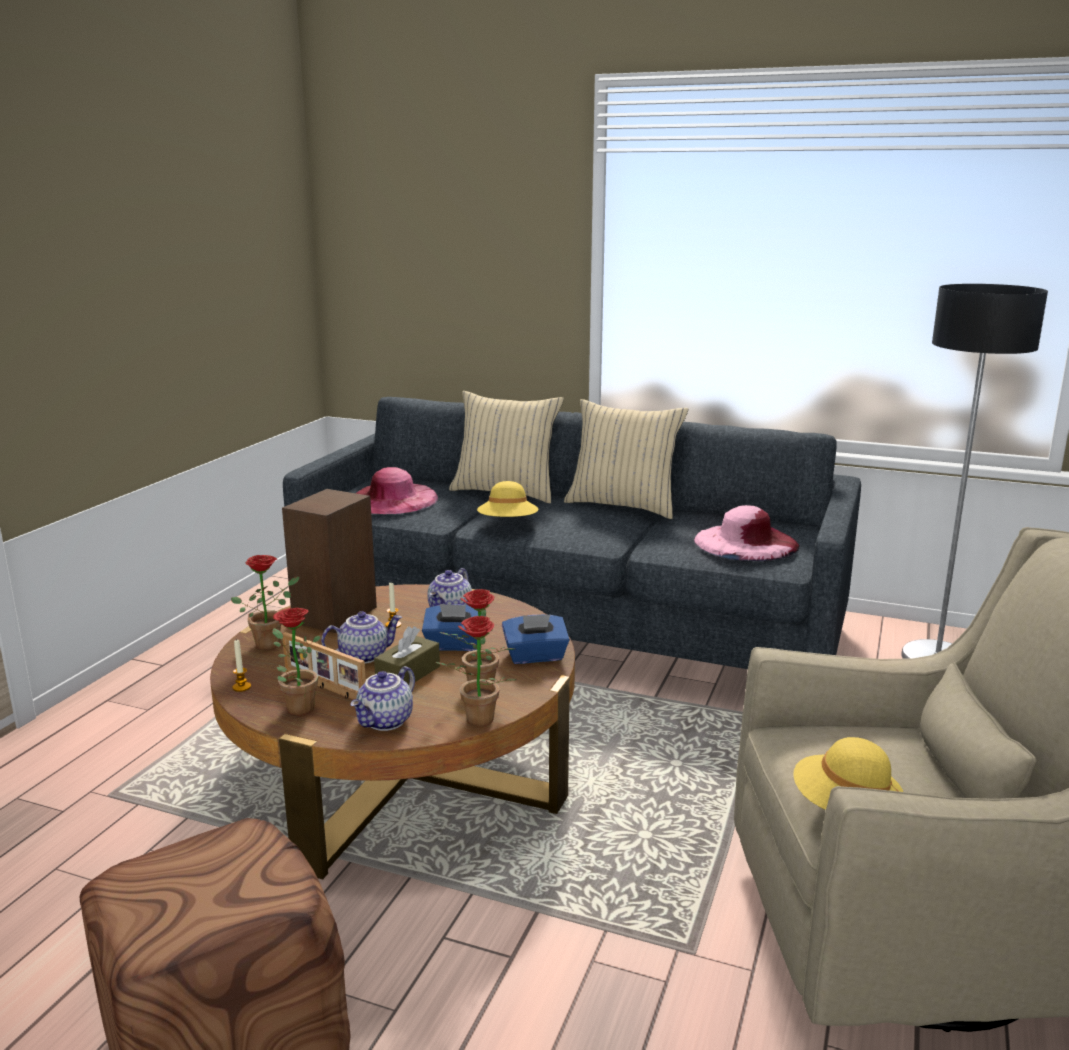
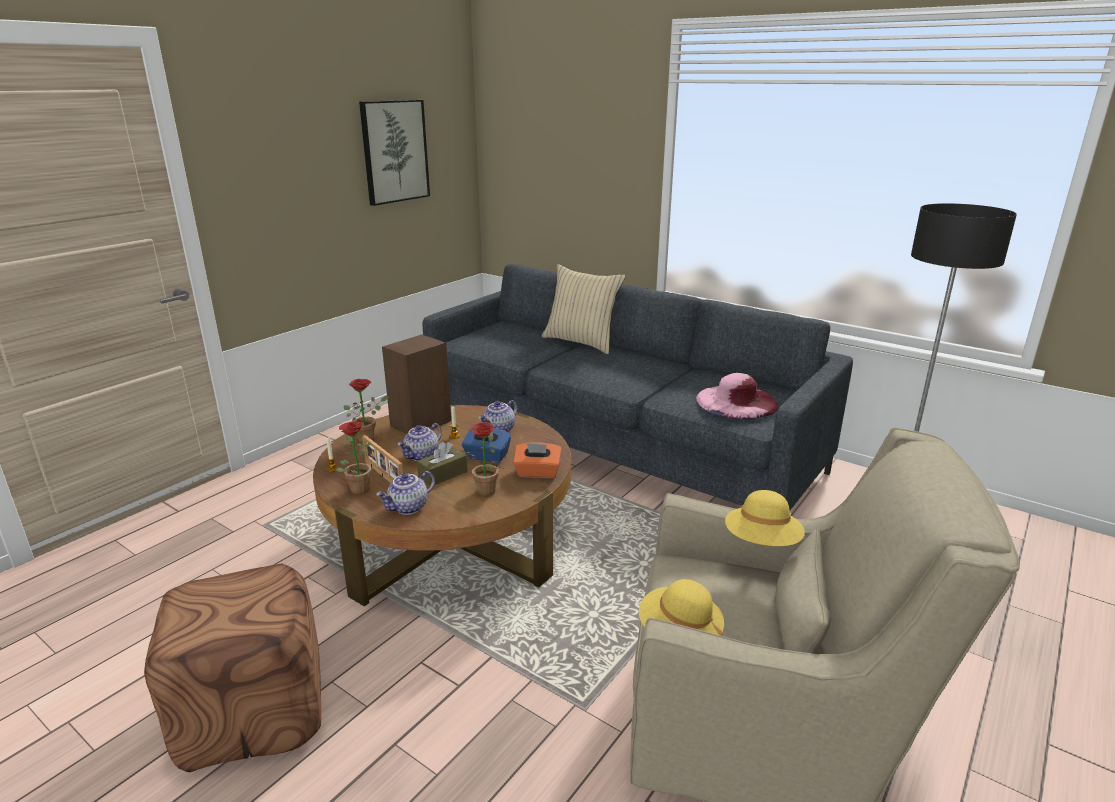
camera: 15 degrees right, 5 degrees up
(218, 247) = (394, 151): none -> picture
(364, 655) = (422, 456): teapot -> teapot turned 135 degrees clockwise
(392, 499) = (497, 341): pink hat -> none
(475, 721) = (467, 517): potted plant -> none
(508, 524) = (566, 368): yellow hat -> yellow hat (762, 542)
(535, 656) = (537, 473): blue tissue box -> orange tissue box
(623, 506) = (661, 361): beige pillow -> none

